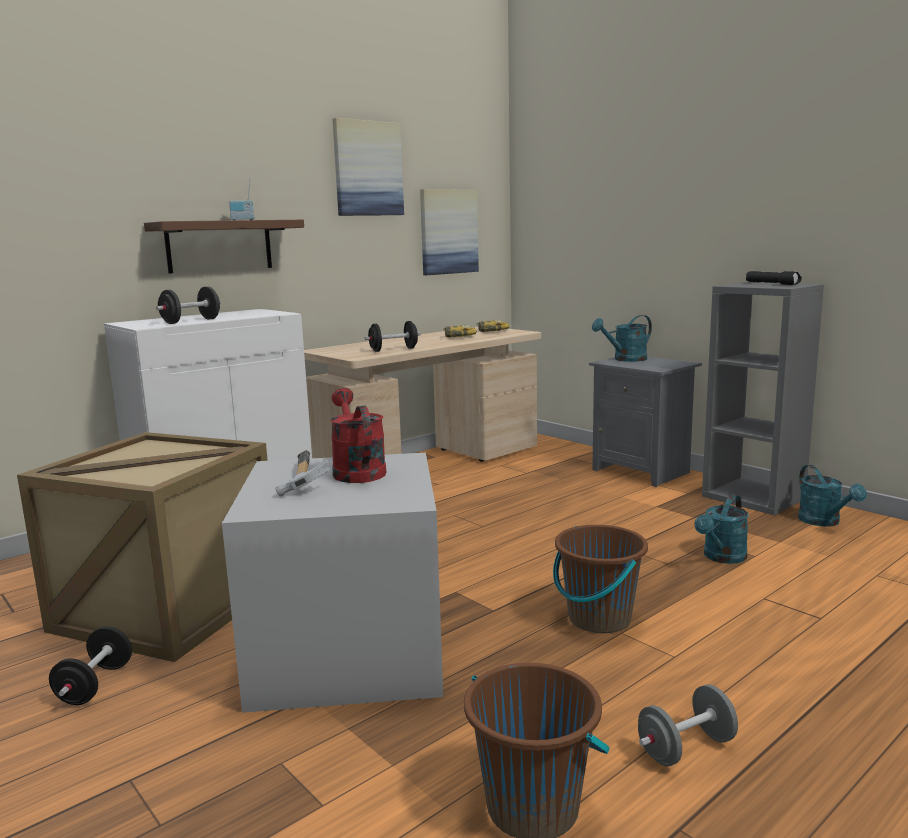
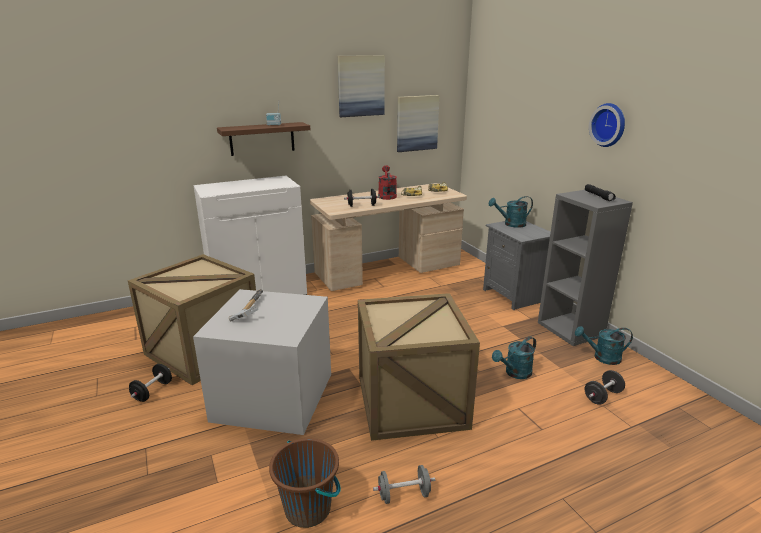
camera: 15 degrees right, 10 degrees up
(191, 321) = (235, 190): black dumbbell -> black dumbbell (602, 396)
(356, 470) = (281, 306): red watering can -> red watering can (386, 195)
(598, 618) = (413, 402): brown bucket -> crate
(766, 185) = (609, 125): none -> wall clock
(824, 522) = (602, 357): turquoise watering can -> turquoise watering can turned 90 degrees clockwise

